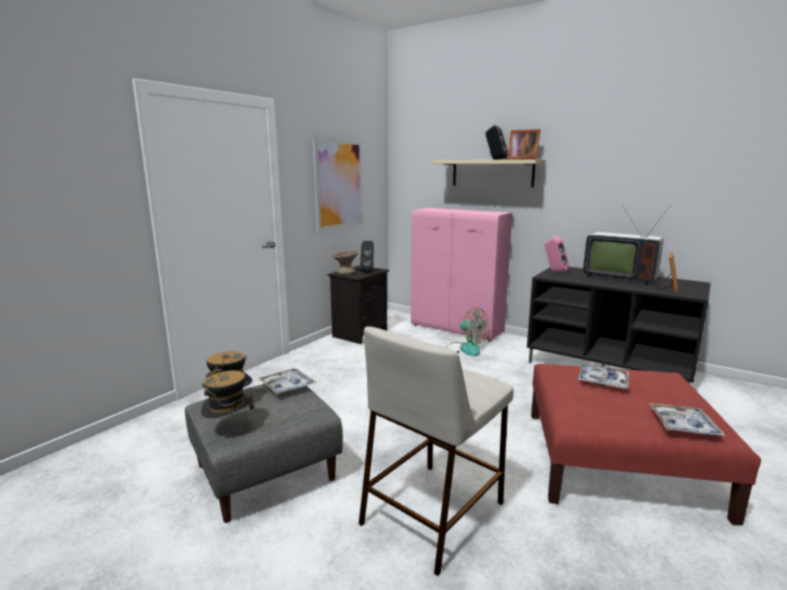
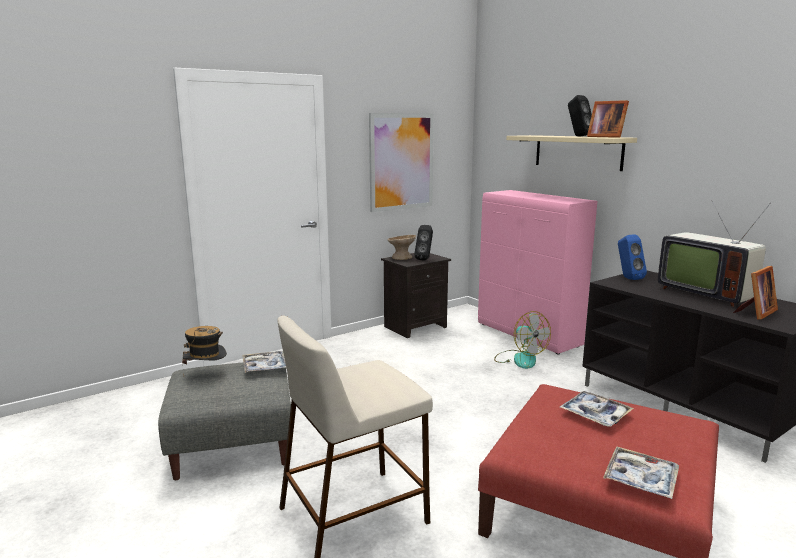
camera: 20 degrees right, 0 degrees up
(230, 428) = (188, 395): hat -> none
(554, 272) = (627, 278): pink speaker -> blue speaker

